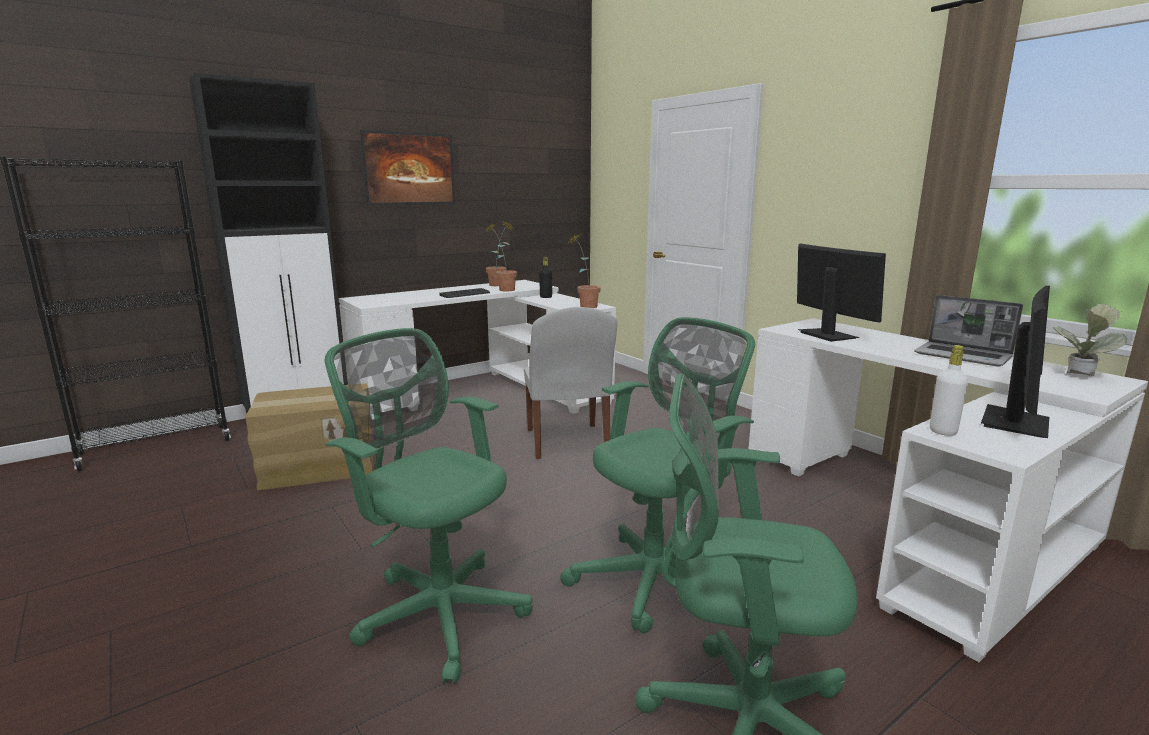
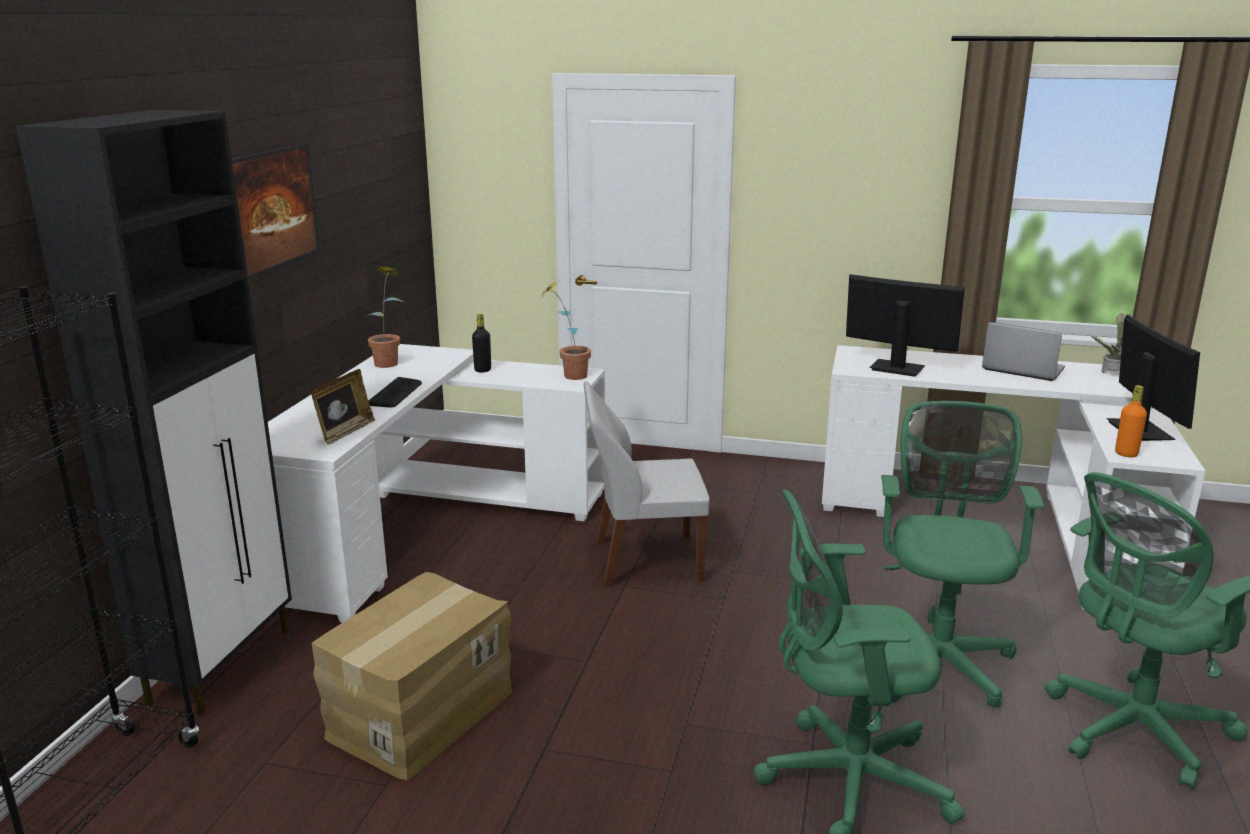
camera: 40 degrees left, 5 degrees up
(398, 301) = (345, 432): none -> picture frame
(502, 289) = (421, 372): potted plant -> none
(567, 443) = (644, 561): white chair -> white chair turned 135 degrees clockwise
(943, 431) = (1126, 454): white bottle -> orange bottle
(964, 356) = (1021, 369): laptop -> laptop turned 150 degrees counterclockwise

